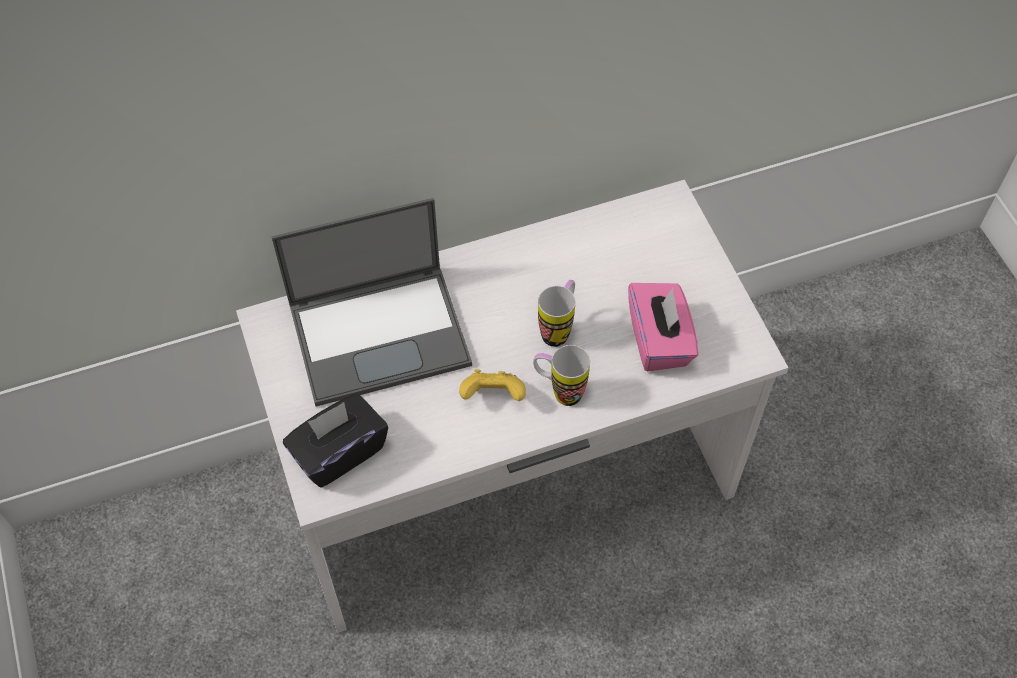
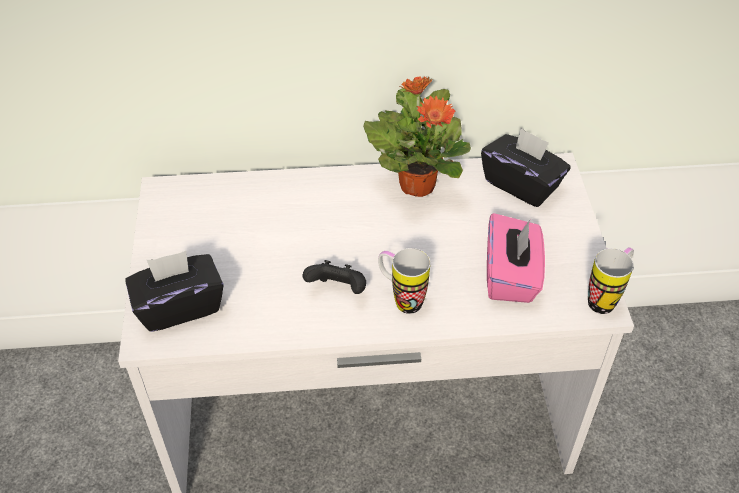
camera: 15 degrees right, 10 degrees down
(381, 333) = (257, 218): laptop -> none
(493, 396) = (338, 290): yellow game controller -> black game controller
(535, 253) = (417, 184): none -> potted plant
(559, 329) = (418, 247): mug -> mug (606, 298)
(642, 230) = (521, 184): none -> black tissue box

